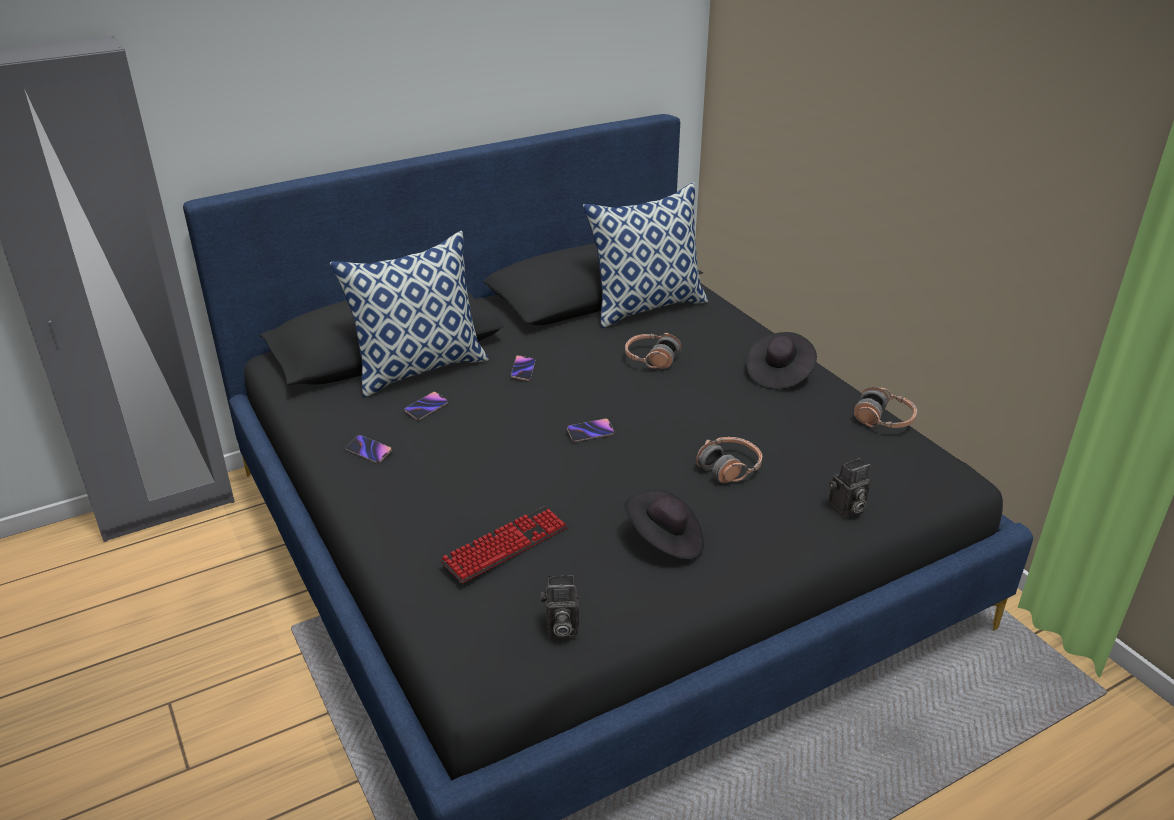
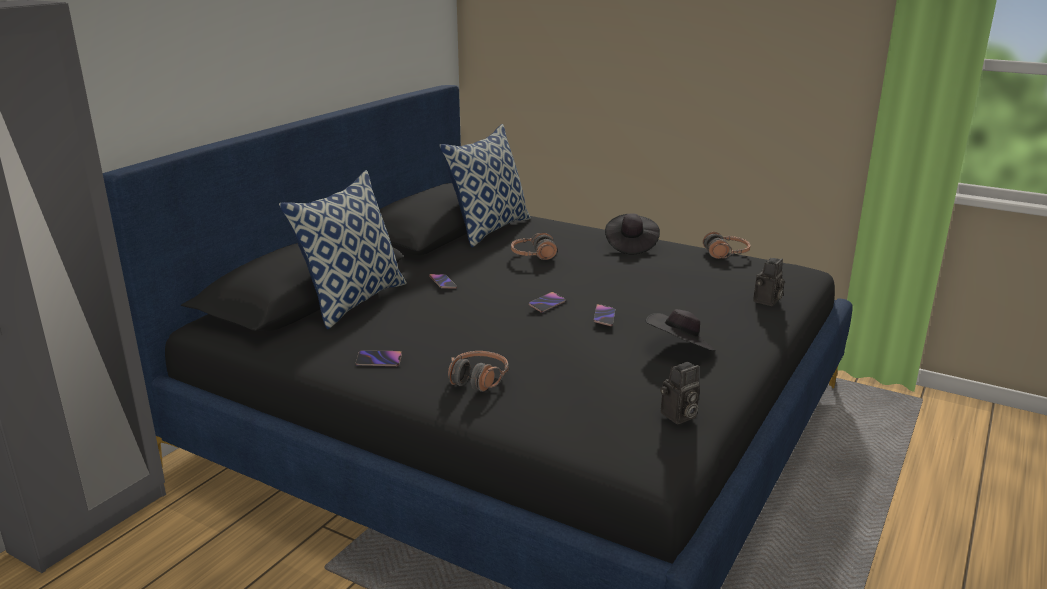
camera: 30 degrees left, 10 degrees down
(426, 408) = (393, 323): phone -> phone (604, 317)
(505, 545) = (577, 381): keyboard -> none
(729, 468) = (666, 300): headphones -> headphones (478, 379)

